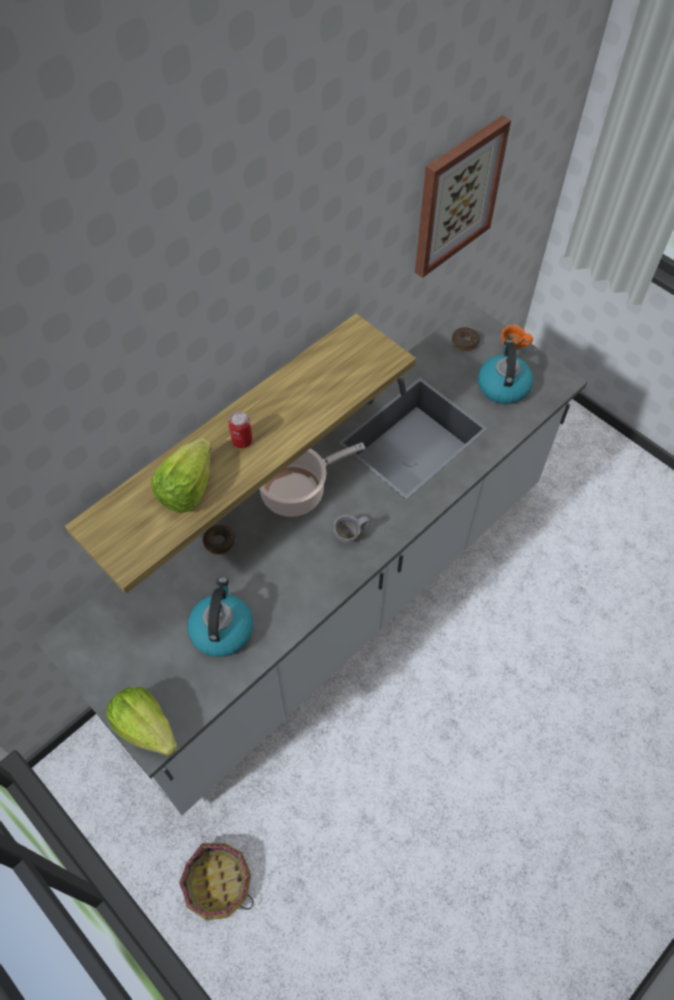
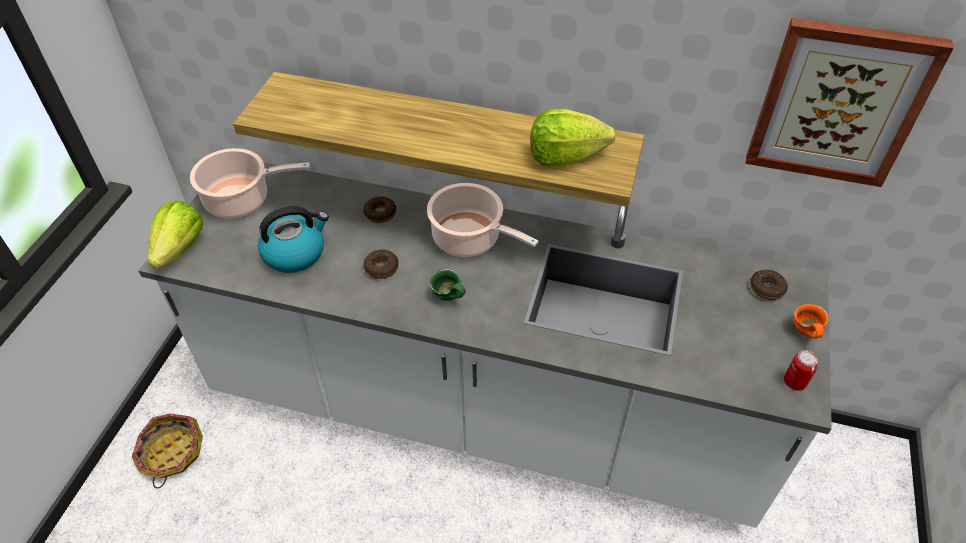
camera: 60 degrees right, 10 degrees down
(116, 649) = (242, 200): none -> cooking pot
(187, 488) = (352, 115): lettuce -> lettuce (565, 157)
(242, 441) = (426, 125): can -> can (794, 382)
(285, 569) = (381, 268): none -> donut
(350, 537) = (447, 298): grey mug -> green mug
(502, 386) = (741, 346): kettle -> none

